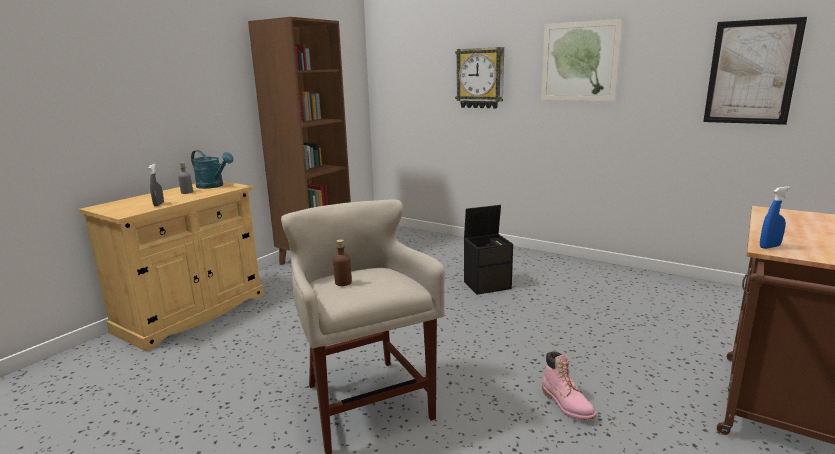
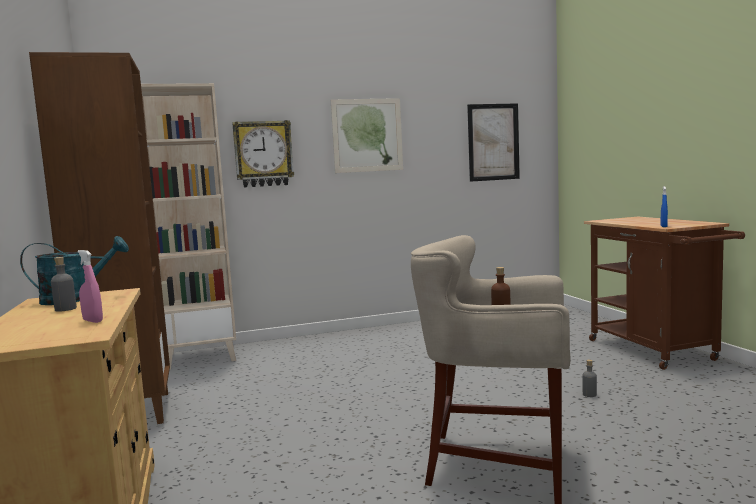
camera: 50 degrees left, 10 degrees down
(159, 204) = (92, 321): grey spray bottle -> pink spray bottle
(413, 237) = (202, 357): none -> beige bookcase
(487, 285) = (371, 361): black storage box -> none
(567, 404) = (589, 394): pink boot -> grey bottle

